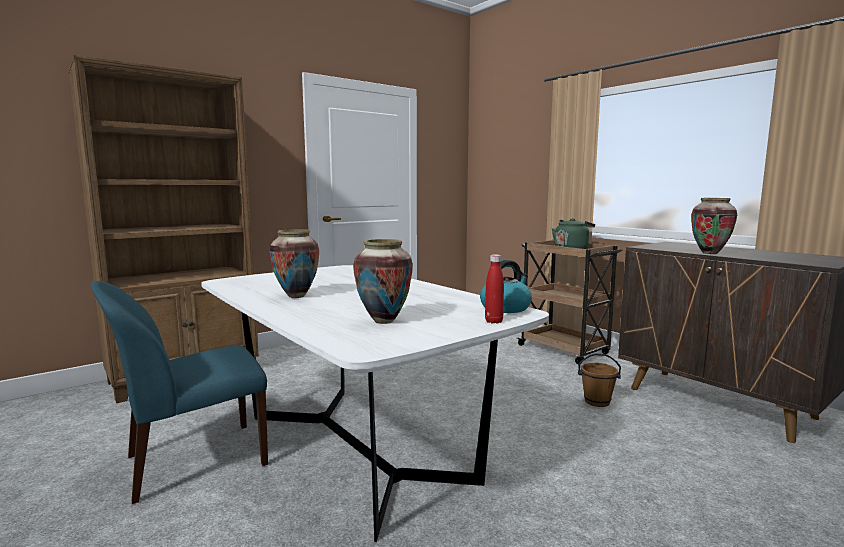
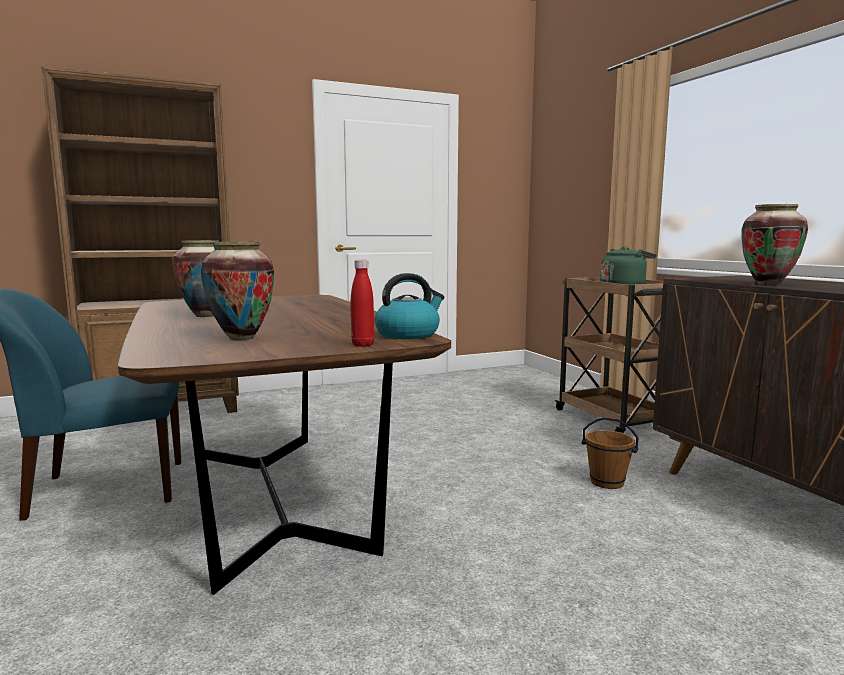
camera: 15 degrees right, 0 degrees up
(356, 447) = (273, 497): white dining table -> brown dining table

